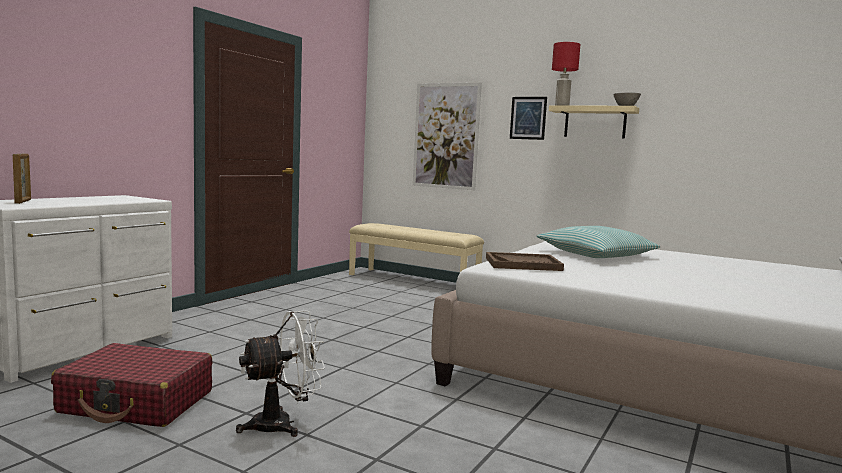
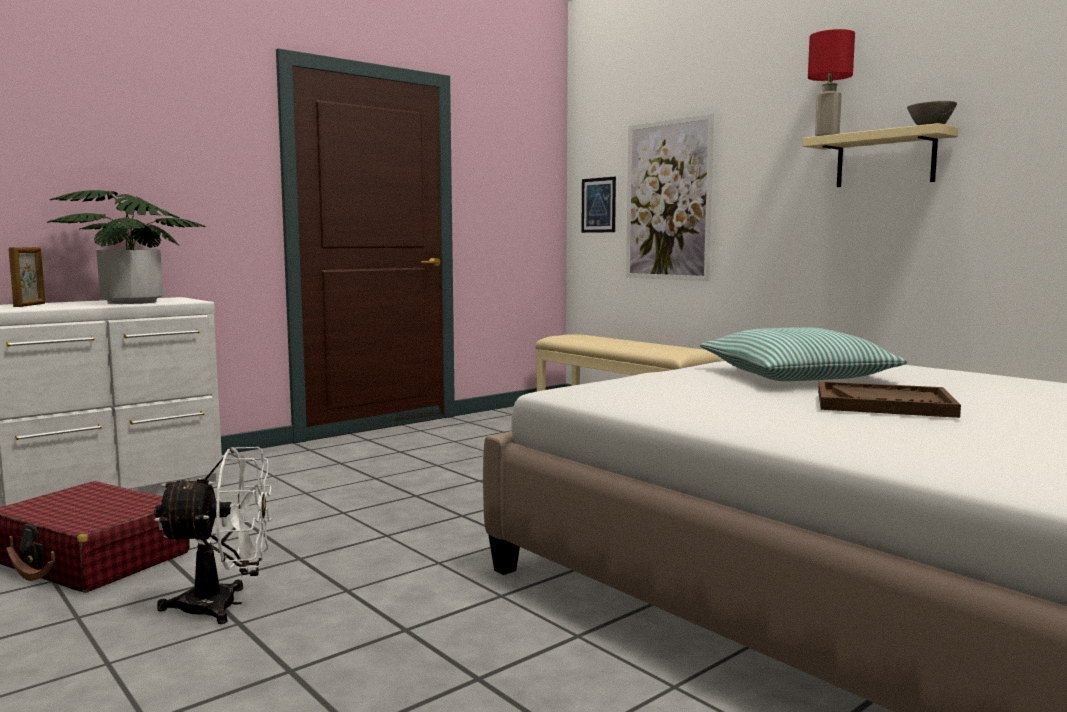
camera: 20 degrees right, 0 degrees up
(105, 200) = (133, 302): none -> potted plant
(523, 264) = (624, 388): brown tray -> brown tray (884, 404)
(528, 118) = (782, 162): picture -> picture (598, 205)

